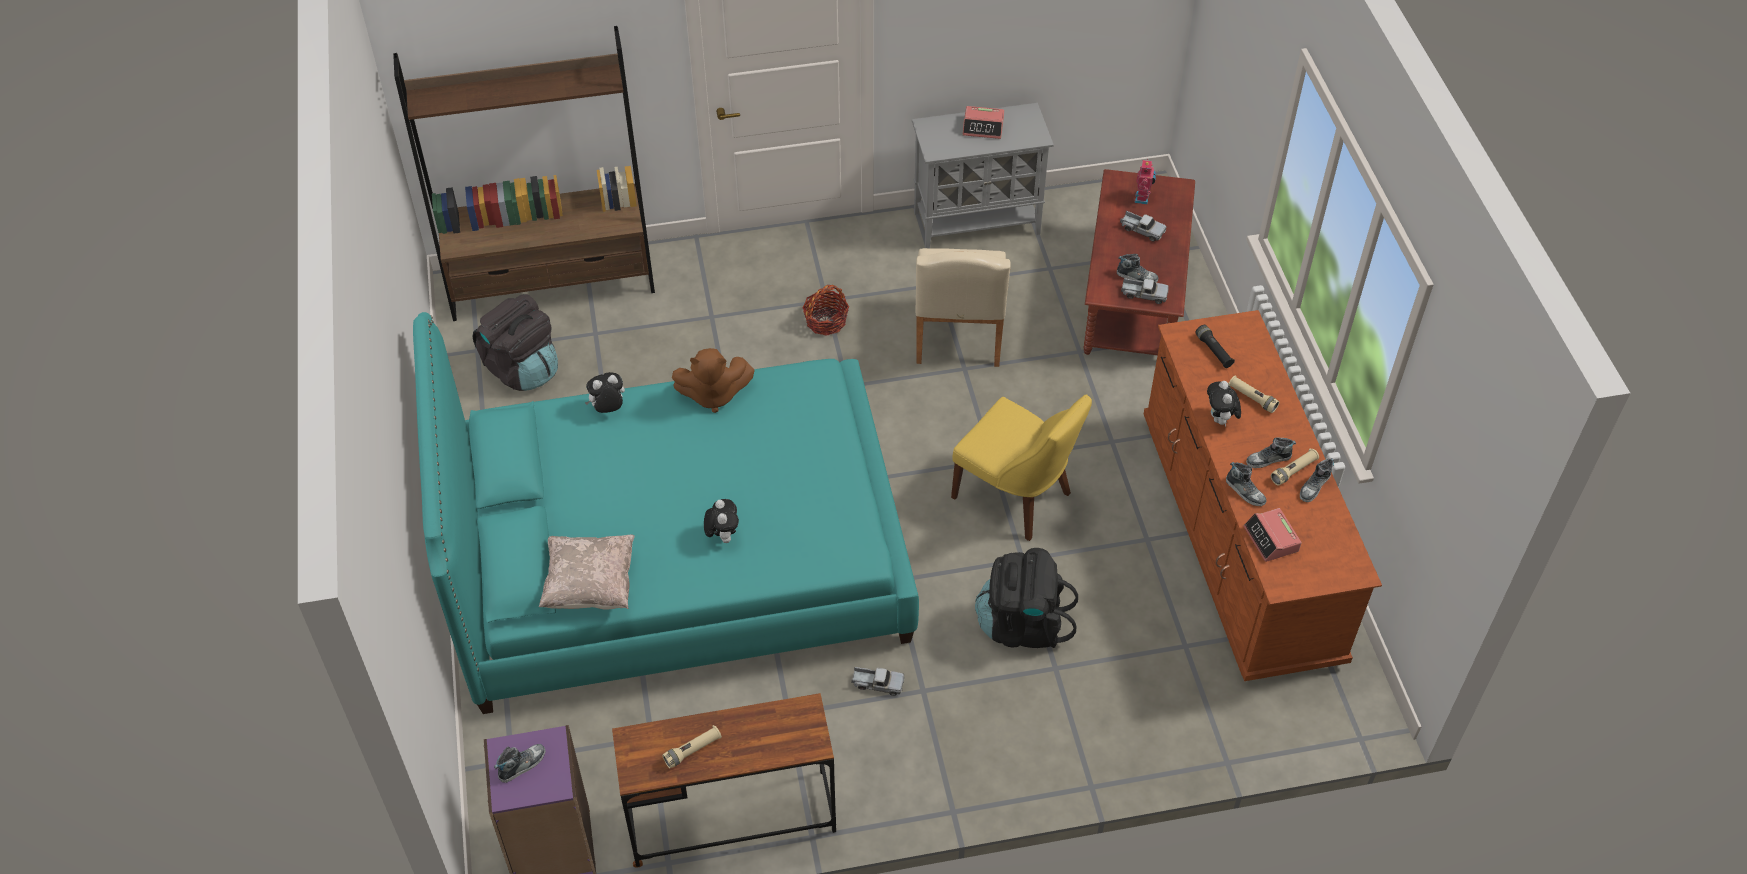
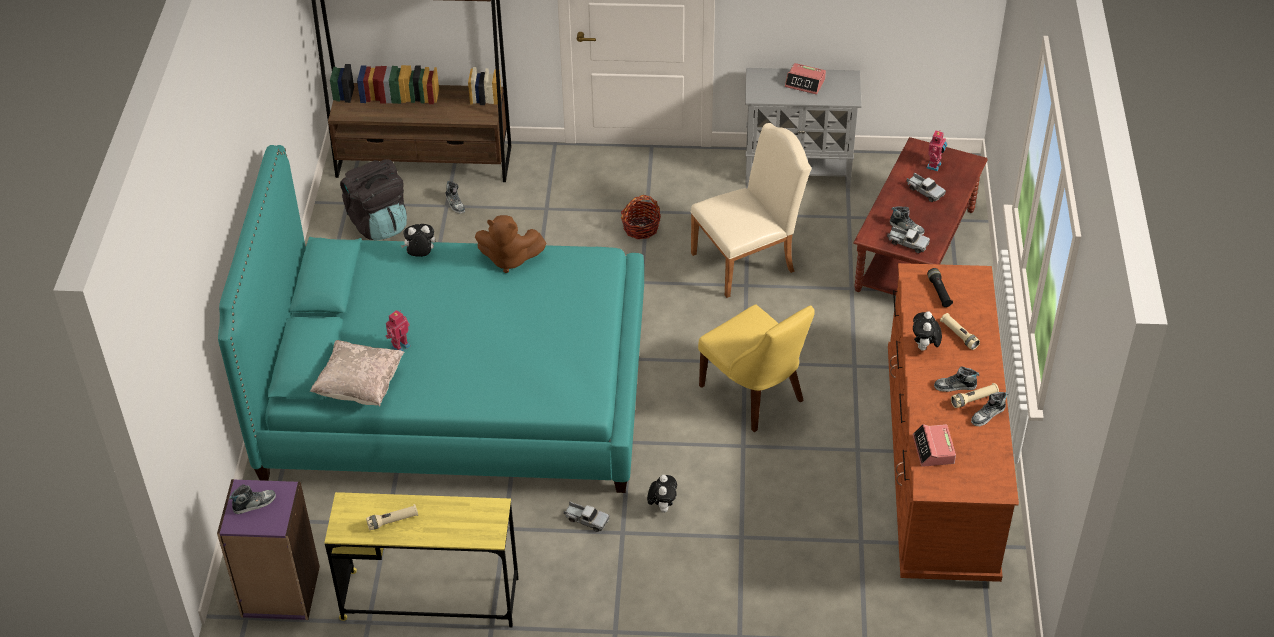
camera: 15 degrees right, 5 degrees down
(620, 526) = (399, 346): none -> toy robot
(722, 535) = (479, 368): plush toy -> plush toy (662, 506)
(731, 818) = (430, 599): brown desk -> yellow desk
(958, 338) = (749, 260): beige chair -> beige chair turned 135 degrees counterclockwise
(1022, 625) = (724, 497): black backpack -> none
(1245, 491) = (925, 408): shoe -> shoe (455, 203)

